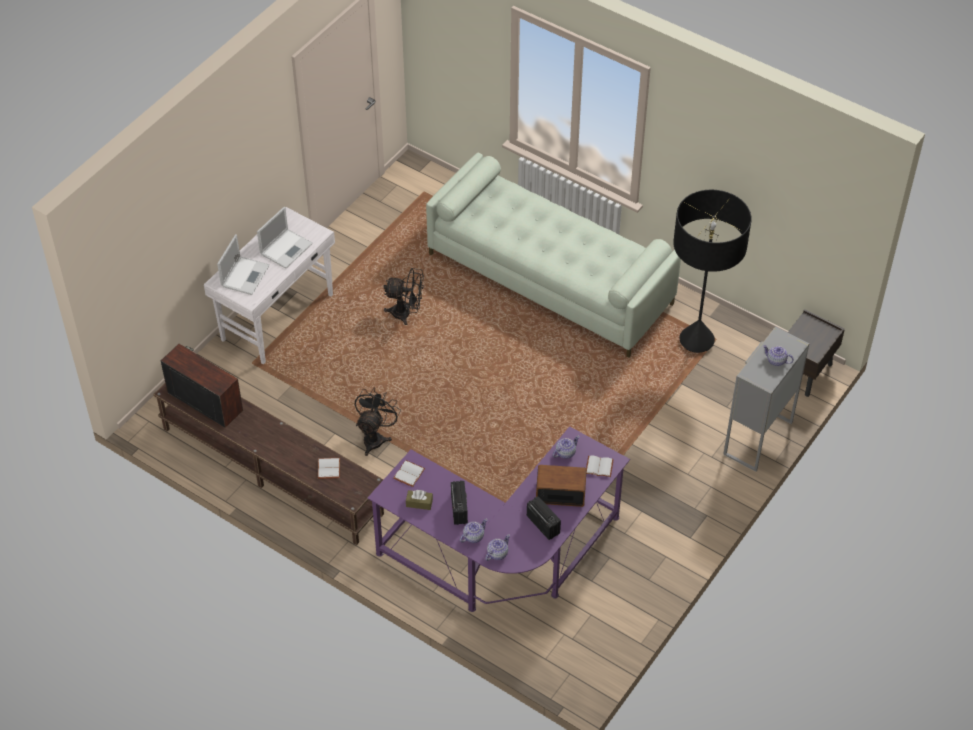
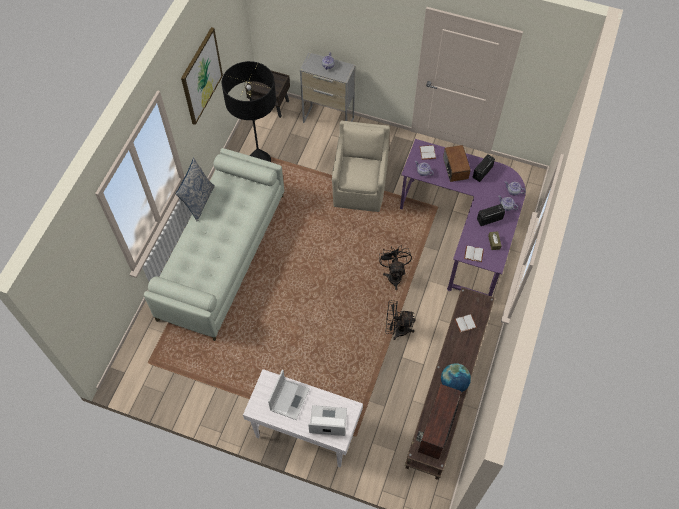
camera: 105 degrees left, 10 degrees up
(253, 433) = (453, 383): none -> globe
(286, 248) = (290, 398): laptop -> laptop turned 90 degrees clockwise
(406, 313) = (278, 341): black fan -> black fan (394, 275)
(607, 226) = (198, 201): none -> pillow
(619, 449) = (360, 187): none -> beige armchair
(728, 167) = (201, 76): none -> picture

